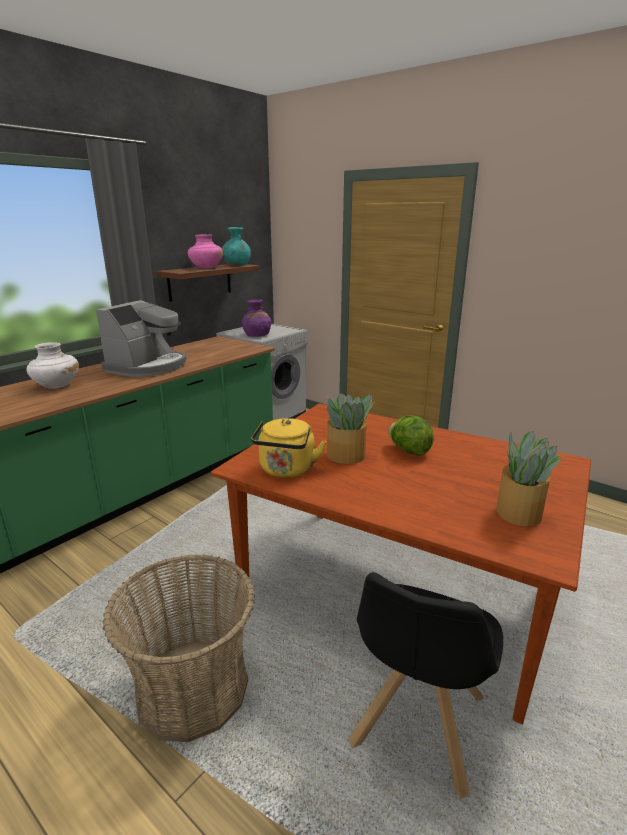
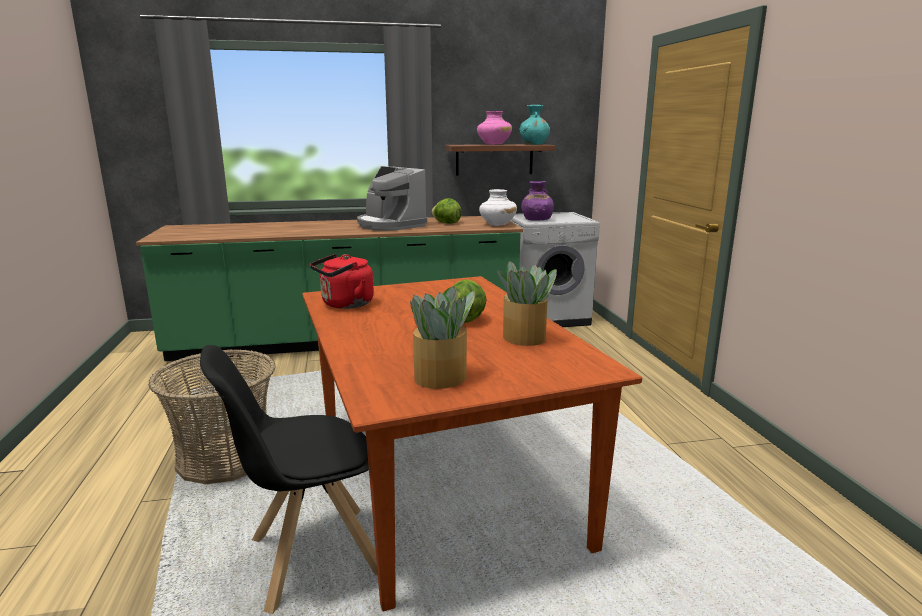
camera: 40 degrees right, 5 degrees down
(56, 386) = (309, 226): white vase -> white vase (497, 224)
(148, 366) = (390, 225): coffee machine -> coffee machine turned 75 degrees clockwise
(197, 353) = (446, 223): none -> lettuce
(286, 471) = (345, 304): yellow kettle -> red kettle
(346, 456) = (408, 309): potted plant -> potted plant (524, 338)

